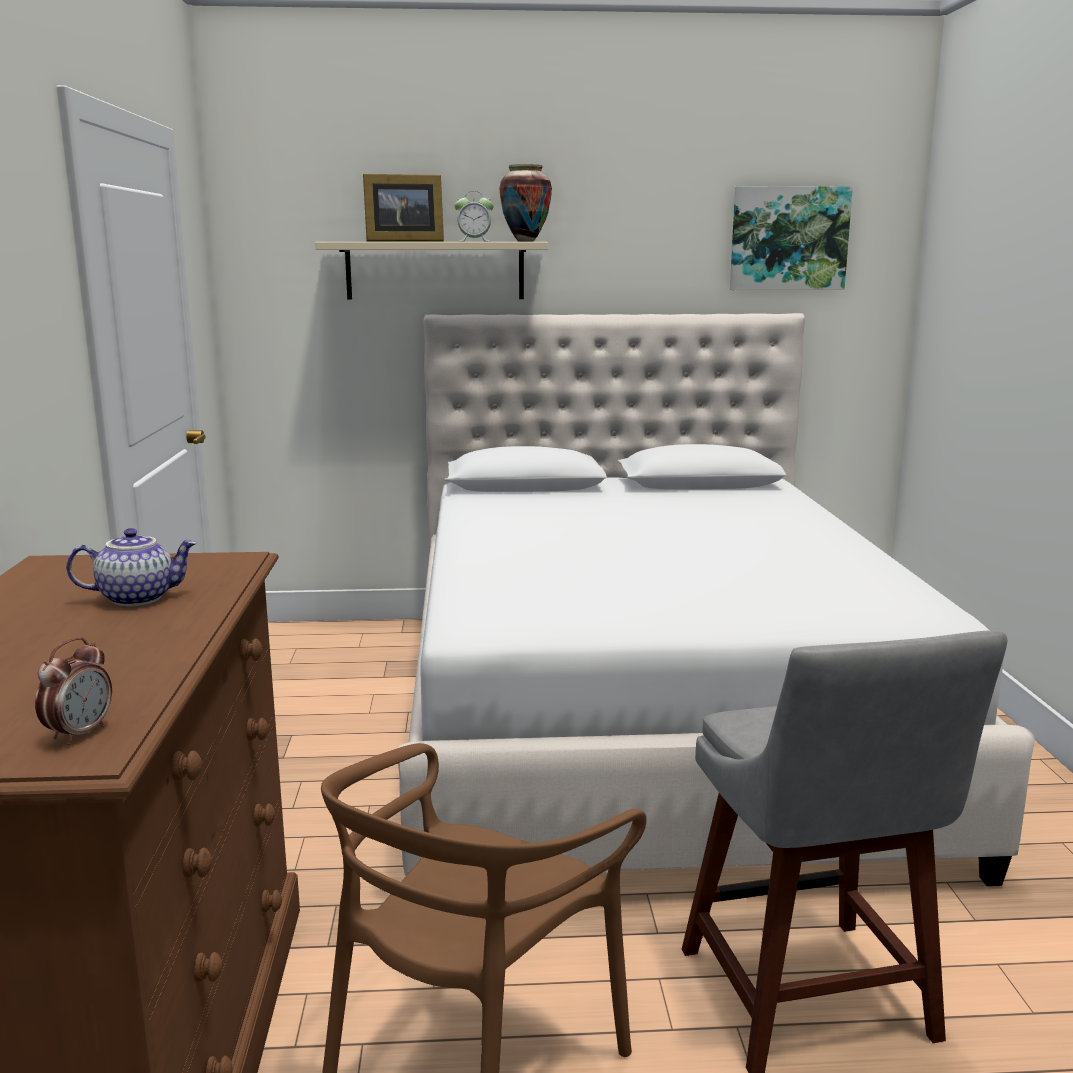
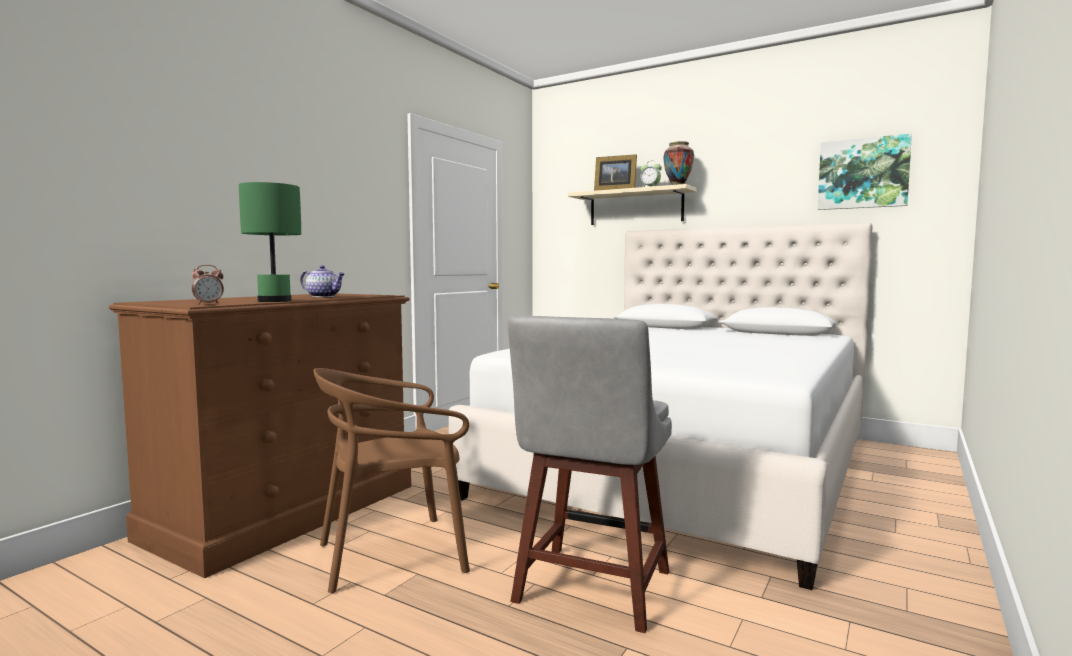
camera: 35 degrees right, 10 degrees down
(151, 663) = (275, 301): none -> green table lamp

